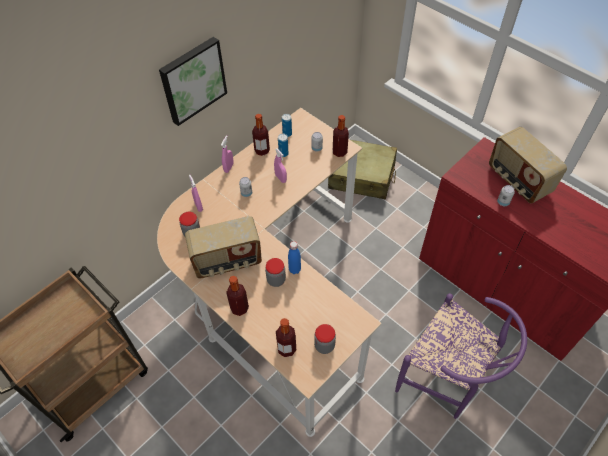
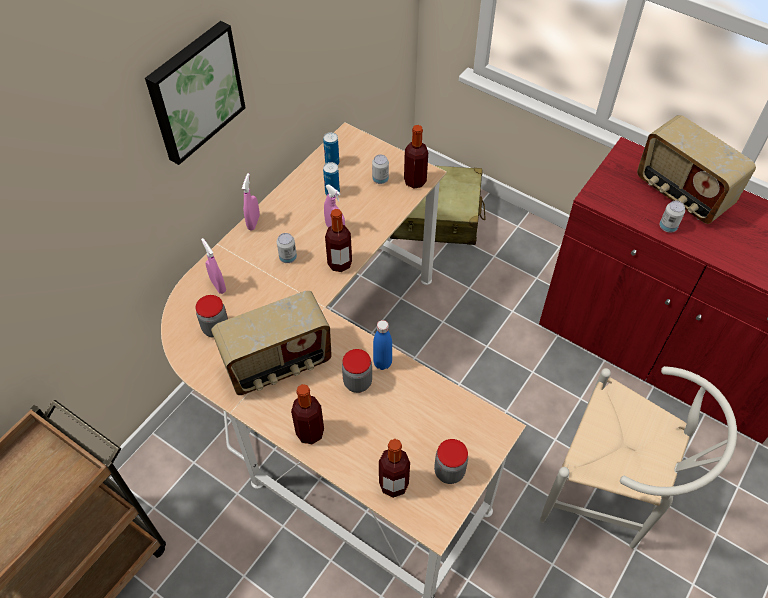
camera: 10 degrees left, 0 degrees up
(262, 151) = (299, 191): bottle -> bottle (339, 263)
(447, 381) = (611, 496): purple chair -> white chair

